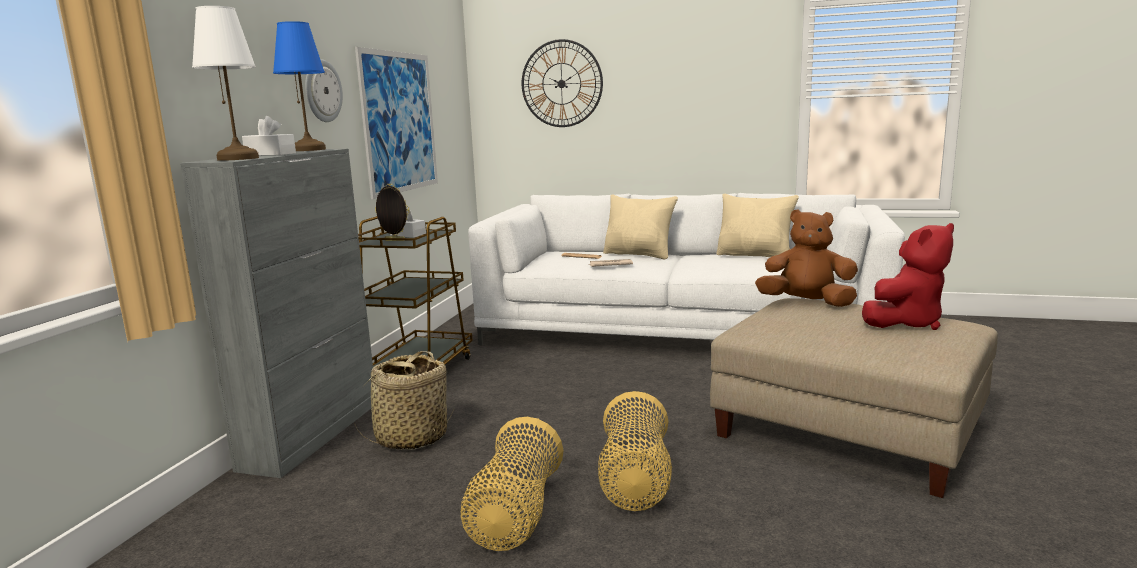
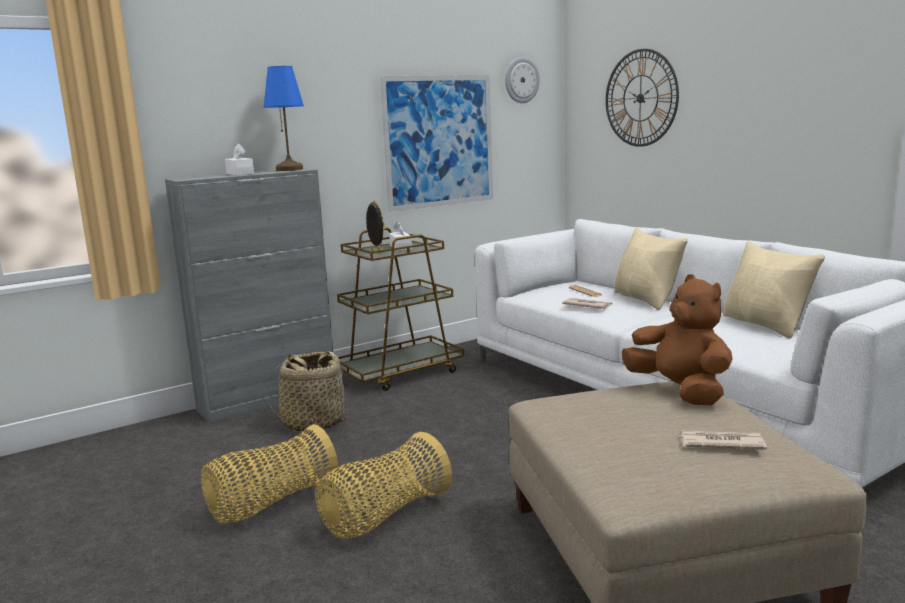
camera: 40 degrees right, 0 degrees up
(239, 158) = (199, 177): white table lamp -> none
(322, 91) = (331, 118): wall clock -> wall clock (521, 80)
(905, 323) = (720, 443): red plush toy -> newspaper

